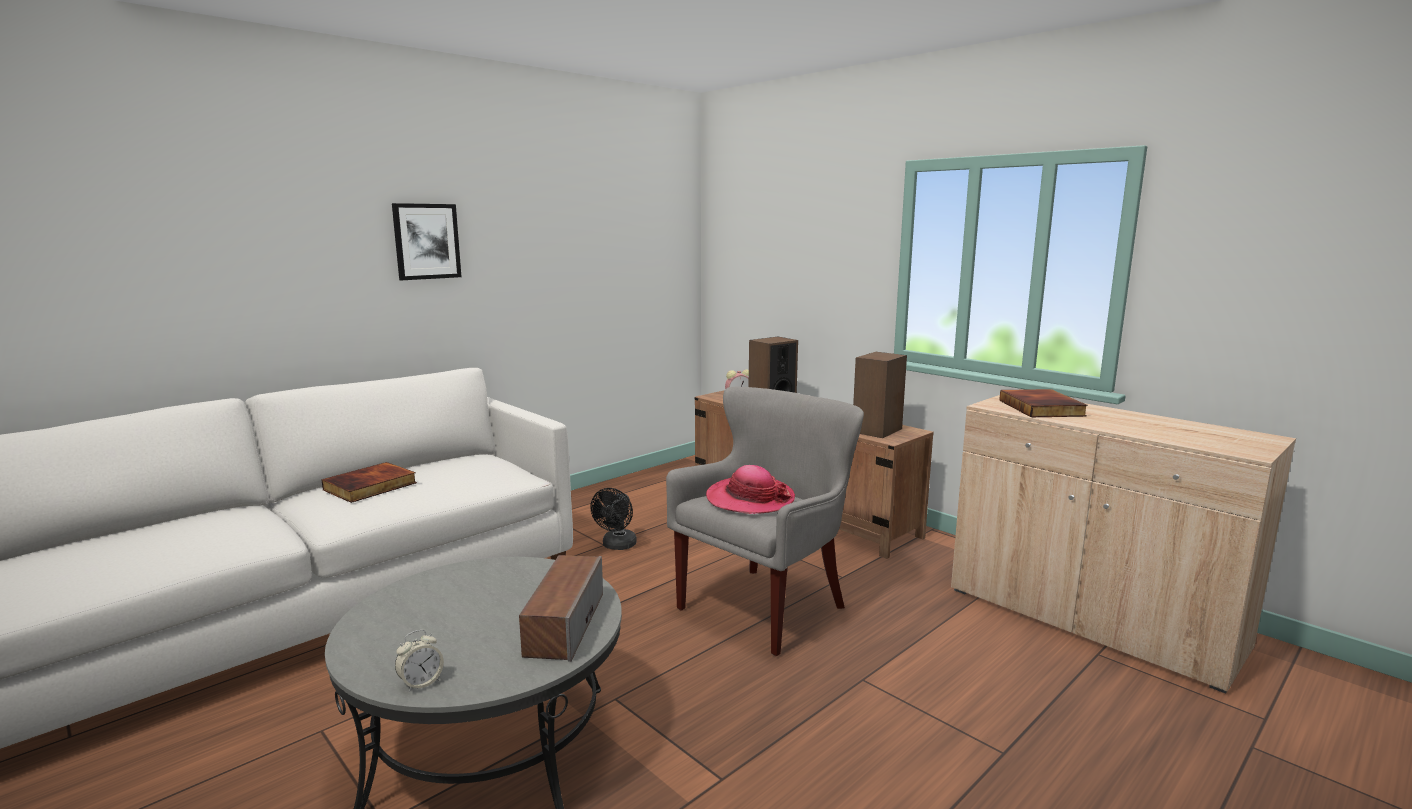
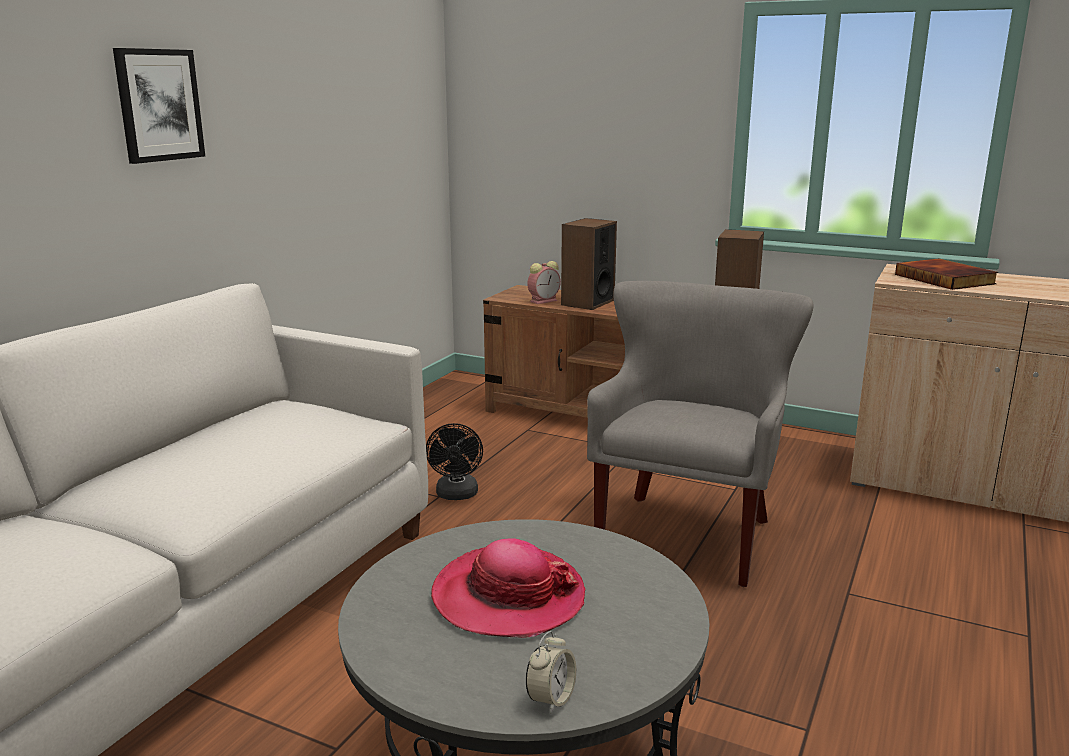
camera: 20 degrees left, 5 degrees up
(370, 487) = (194, 464): book -> none
(564, 623) = (632, 592): speaker -> none
(750, 499) = (685, 413): hat -> hat (508, 597)

